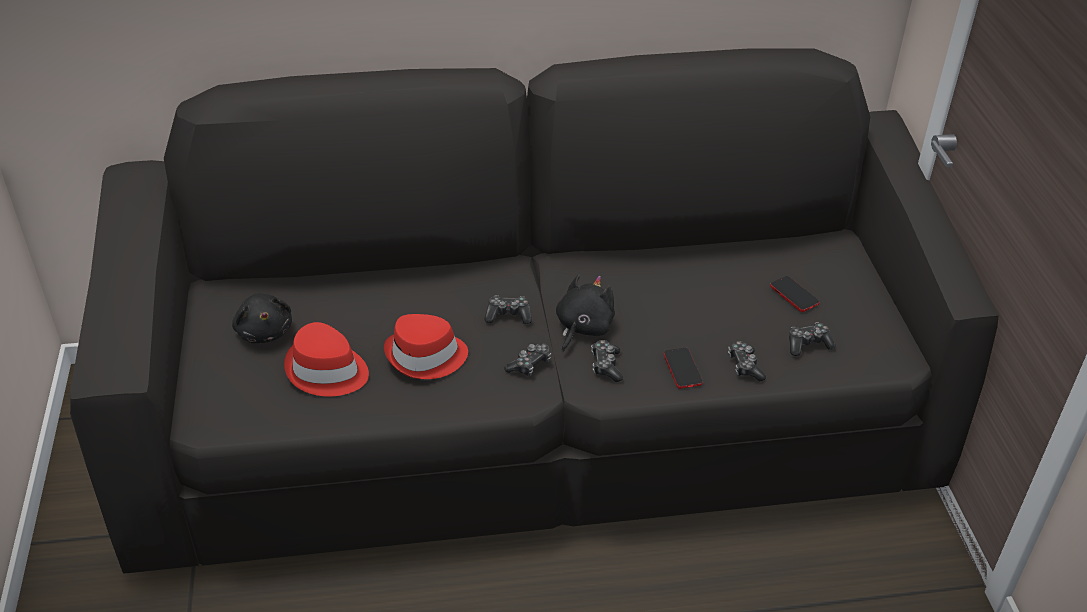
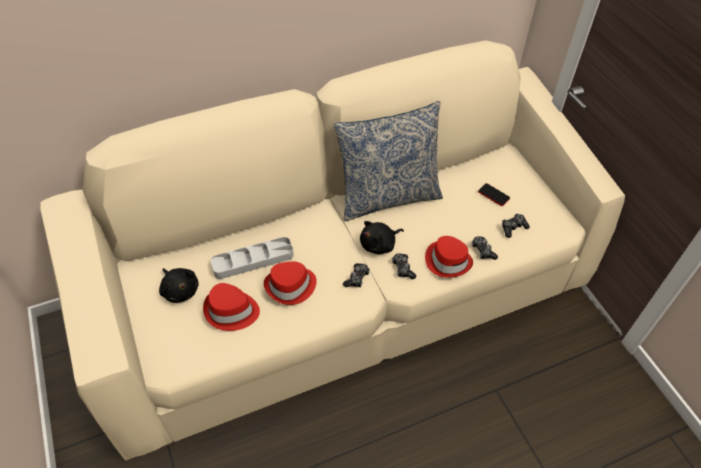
camera: 15 degrees left, 10 degrees up
(384, 314) = (253, 260): none -> grey tray
(508, 315) = (332, 245): game controller -> none
(543, 426) = (350, 294): black sofa -> beige sofa
(582, 328) = (379, 245): black plush toy -> black plush toy turned 135 degrees counterclockwise
(622, 268) = (388, 197): none -> pillow
(682, 369) = (448, 261): phone -> red hat

